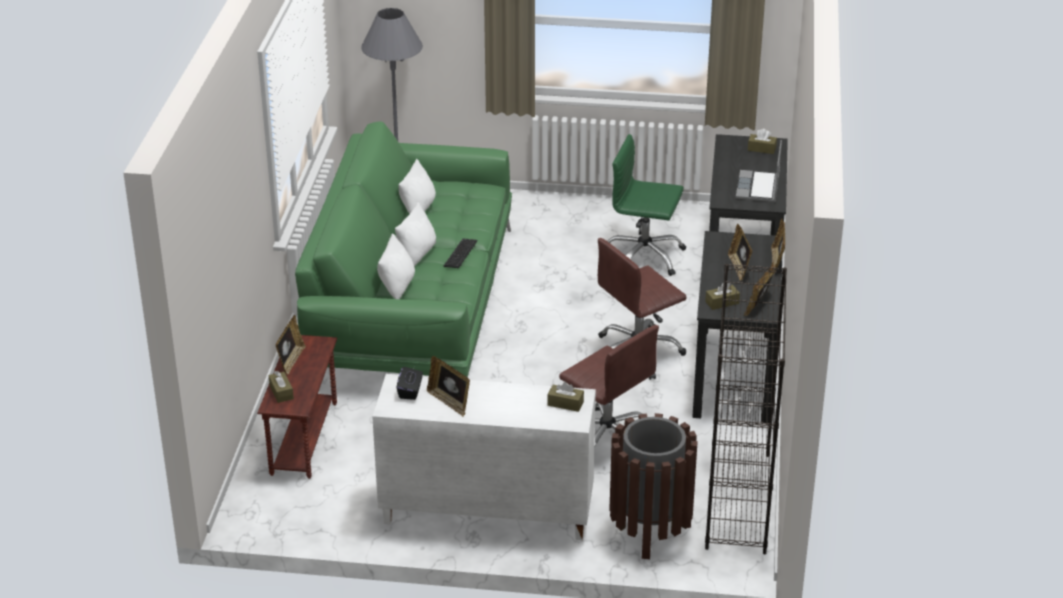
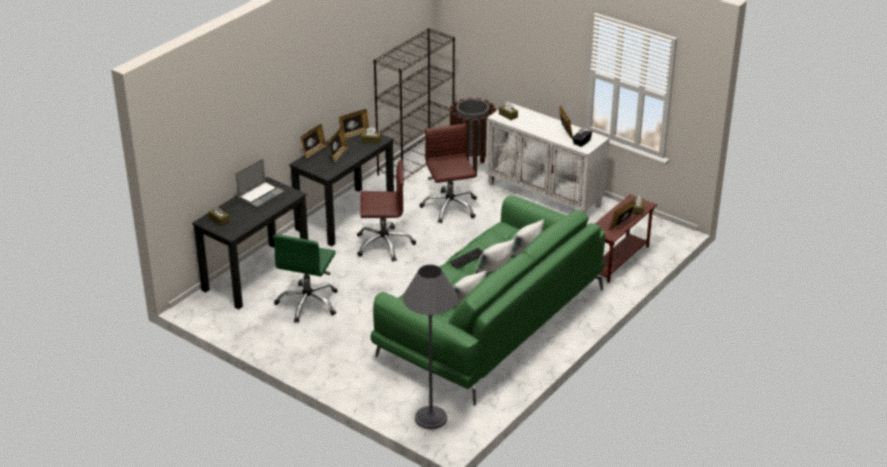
camera: 150 degrees left, 0 degrees up
(643, 256) = (308, 303): green office chair -> green office chair turned 60 degrees clockwise

